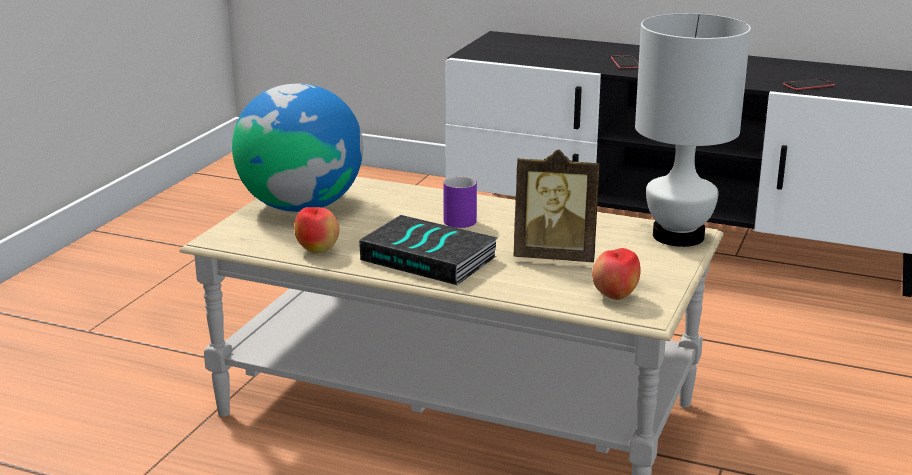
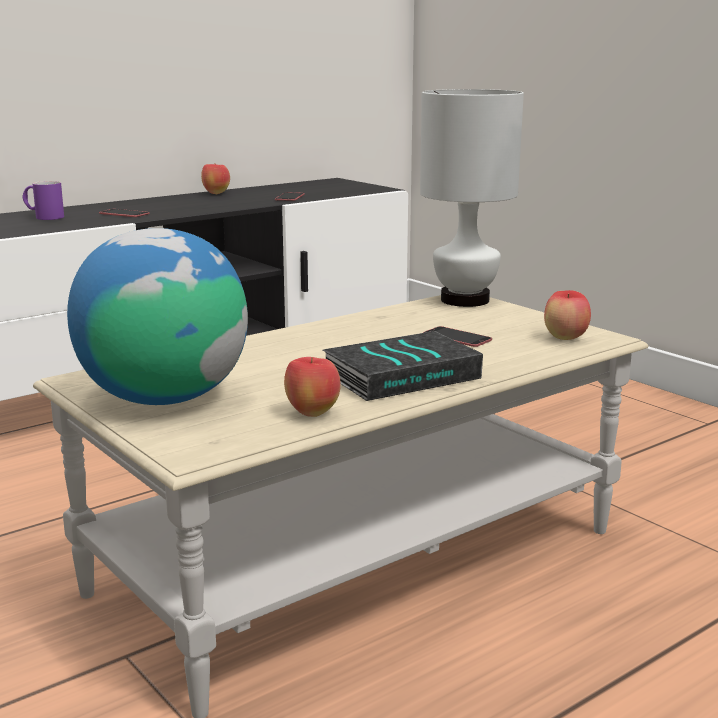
camera: 60 degrees left, 5 degrees down
(458, 218) = (316, 348): purple mug -> purple mug (43, 217)
(555, 256) = (457, 337): picture frame -> phone
(767, 62) = (216, 193): none -> apple

